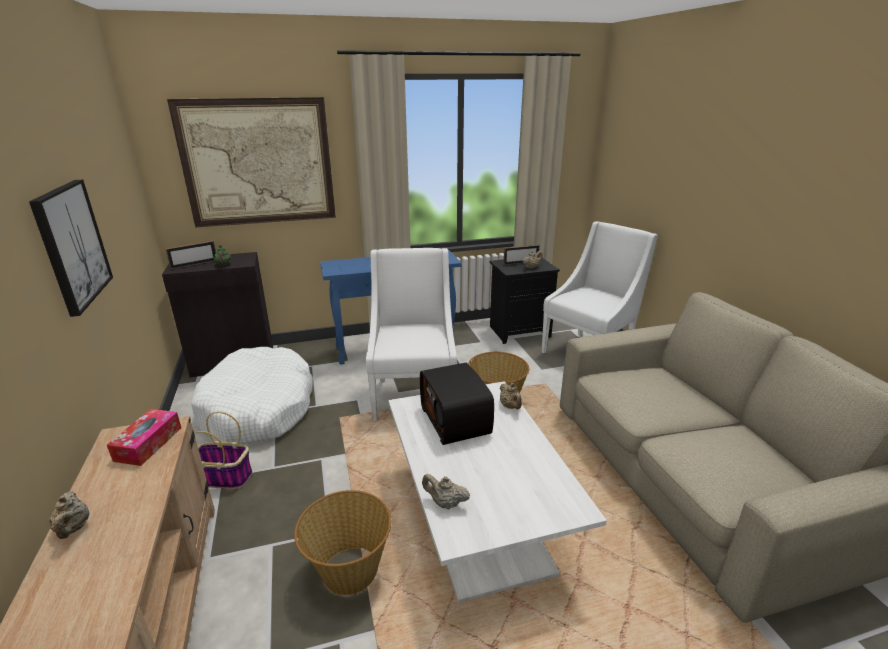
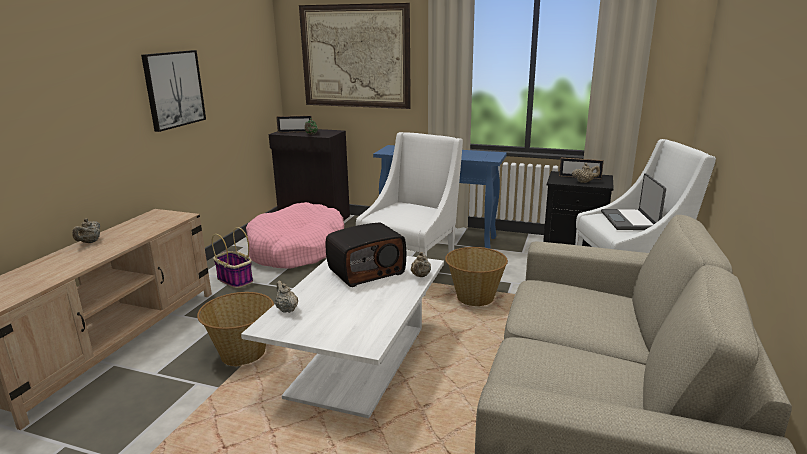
camera: 35 degrees right, 5 degrees down
(148, 444) = (163, 220): tissue box -> none
(259, 409) = (297, 249): white dog bed -> pink dog bed
(457, 420) = (366, 271): radio -> radio turned 135 degrees counterclockwise
(593, 297) = (630, 221): none -> laptop

